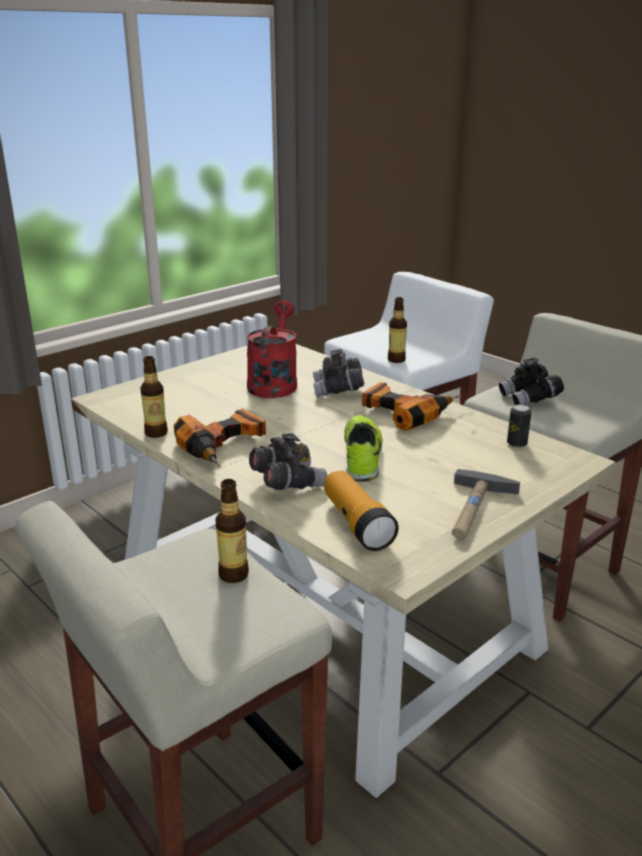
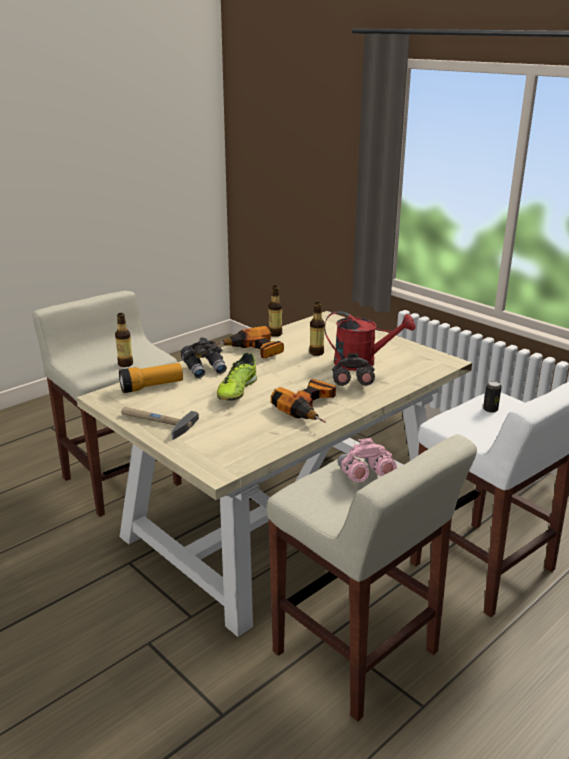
camera: 90 degrees right, 0 degrees up
(362, 456) = (237, 390): shoe -> shoe turned 105 degrees clockwise
(396, 360) = (448, 417): bottle -> bottle (316, 353)
(517, 443) = (251, 448): can -> can (490, 409)
(529, 399) = (364, 476): black binoculars -> pink binoculars

